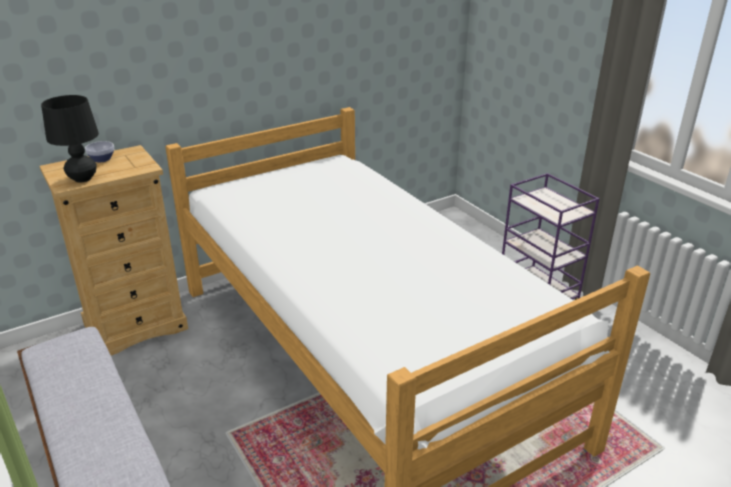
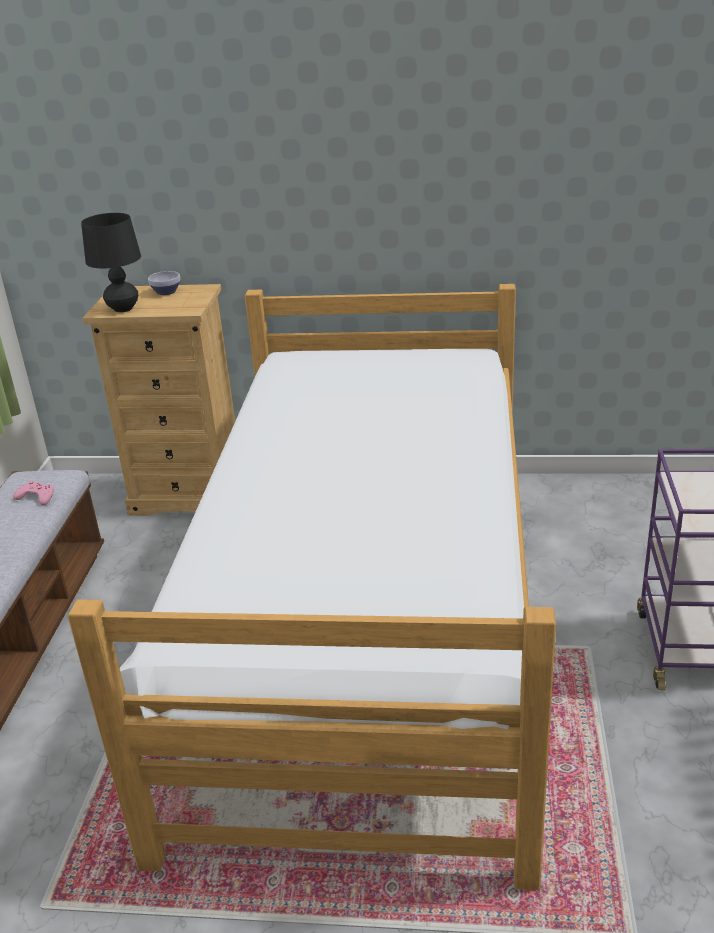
camera: 40 degrees right, 0 degrees up
(78, 359) = (36, 497): none -> pink game controller

